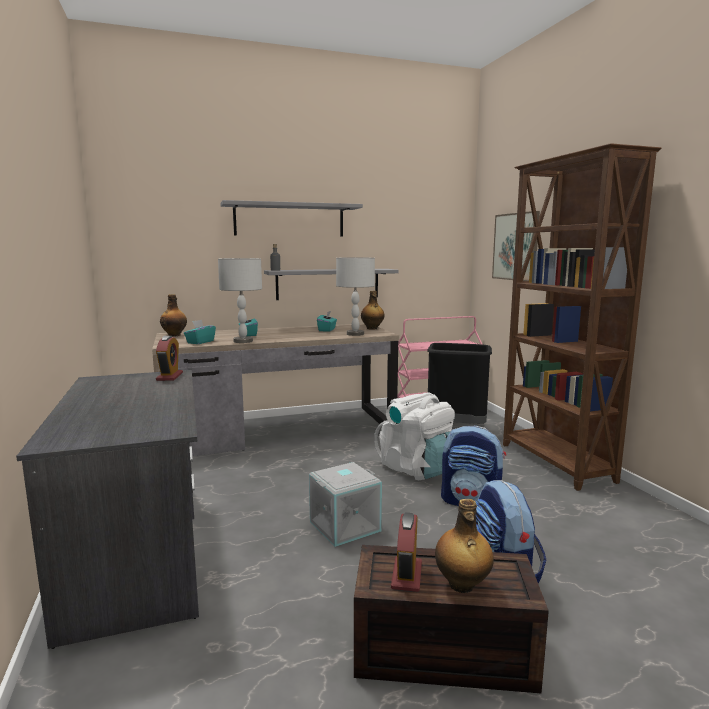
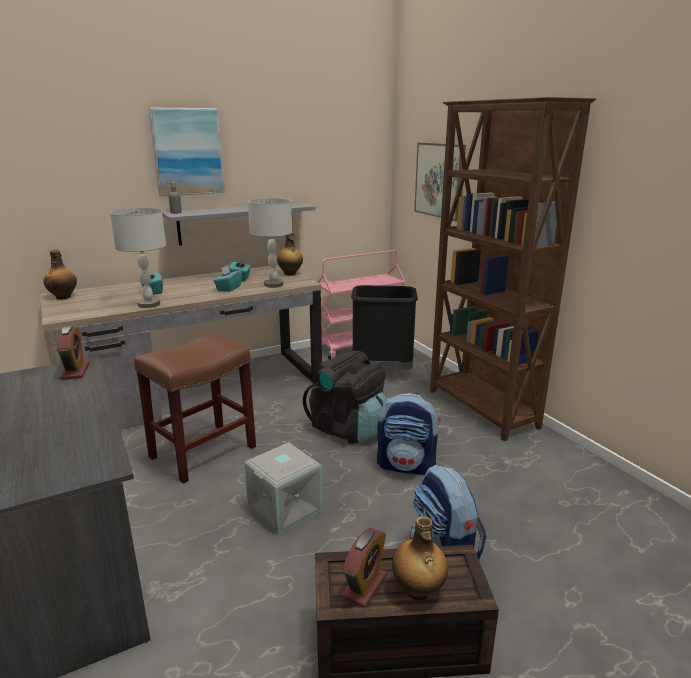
camera: 10 degrees left, 10 degrees up
(200, 342) = (98, 308): turquoise tissue box -> turquoise tissue box (228, 288)
(276, 476) = (202, 453): none -> brown stool
(289, 220) = (187, 152): grey shelf -> picture
(406, 575) = (364, 586): alarm clock -> alarm clock turned 150 degrees counterclockwise
(417, 469) = (349, 429): white backpack -> black backpack

